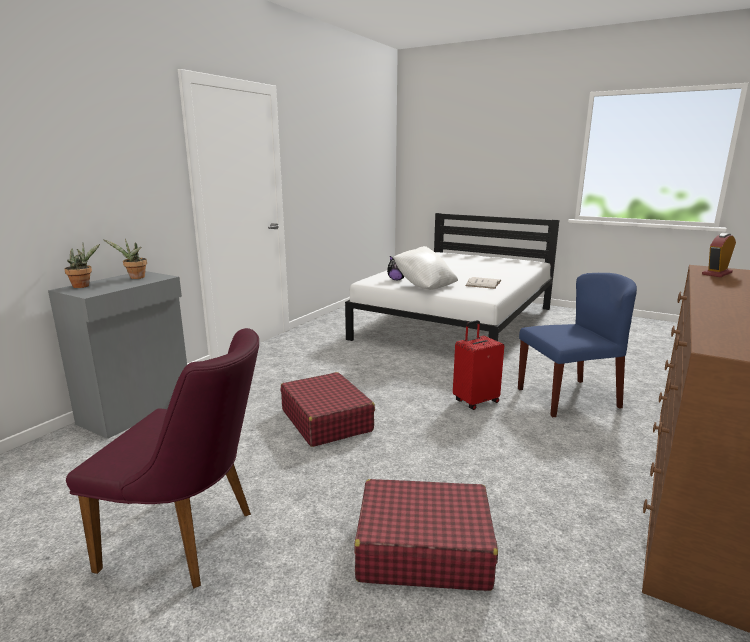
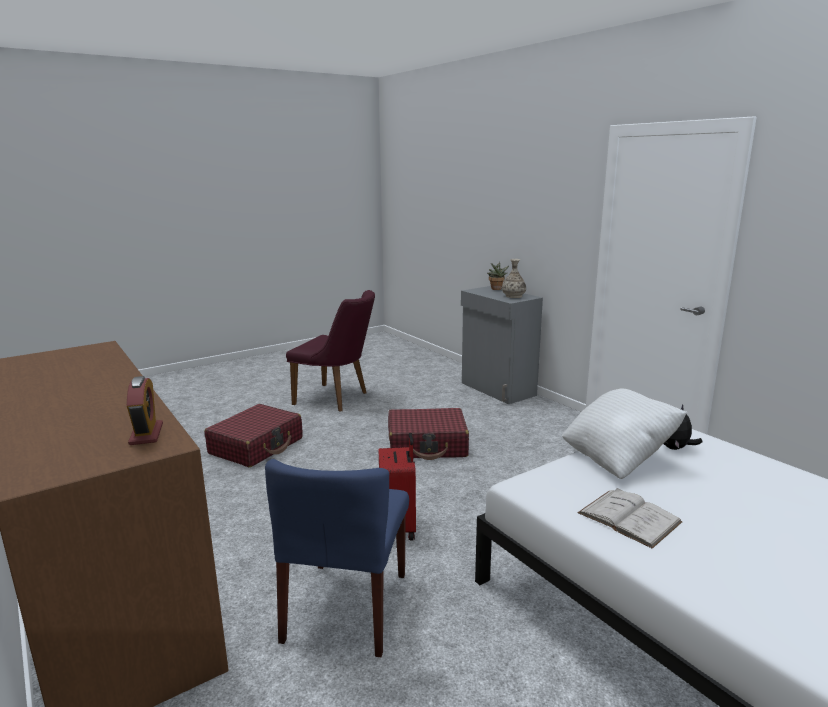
camera: 115 degrees right, 0 degrees up
(135, 278) = (513, 296): potted plant -> vase
(192, 540) = (337, 399): purple chair -> purple chair turned 105 degrees counterclockwise

